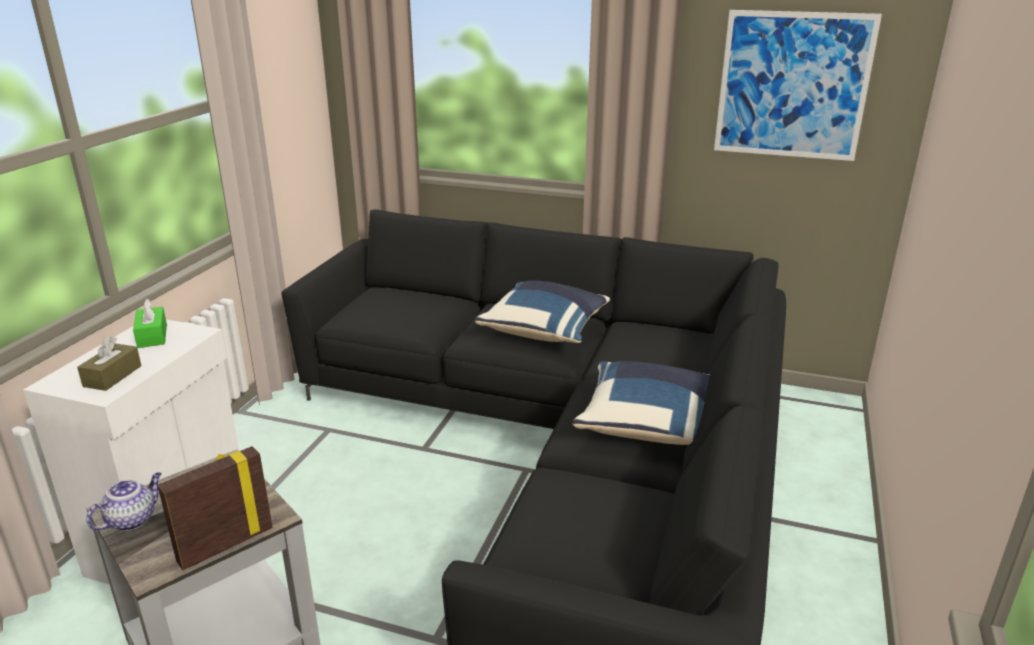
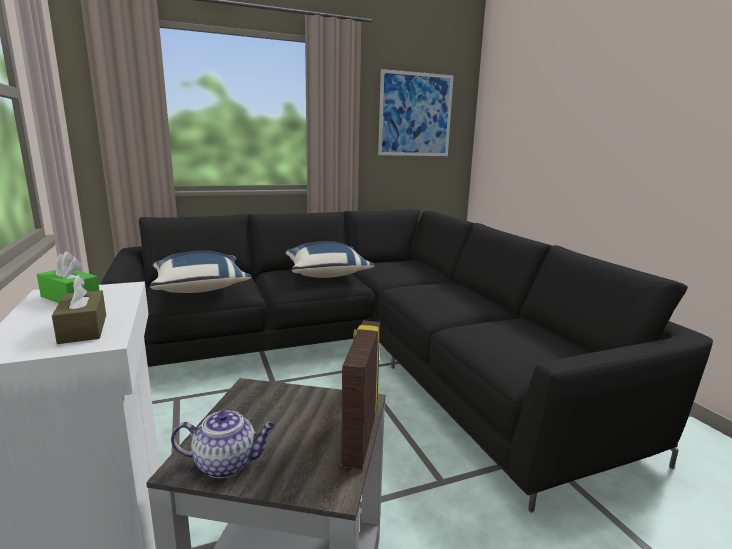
camera: 40 degrees left, 10 degrees down
(132, 519) = (227, 463): teapot -> teapot turned 90 degrees clockwise
(649, 424) = (458, 295): blue pillow -> blue pillow (200, 288)

